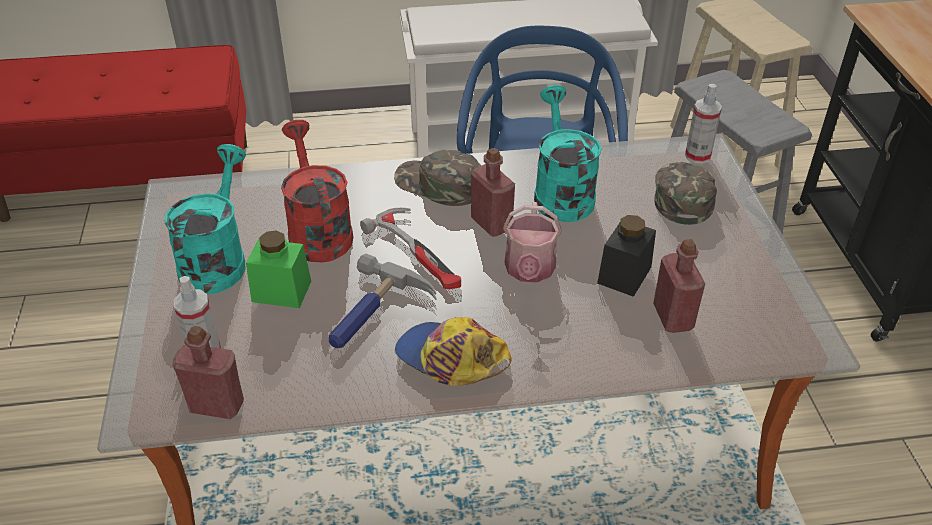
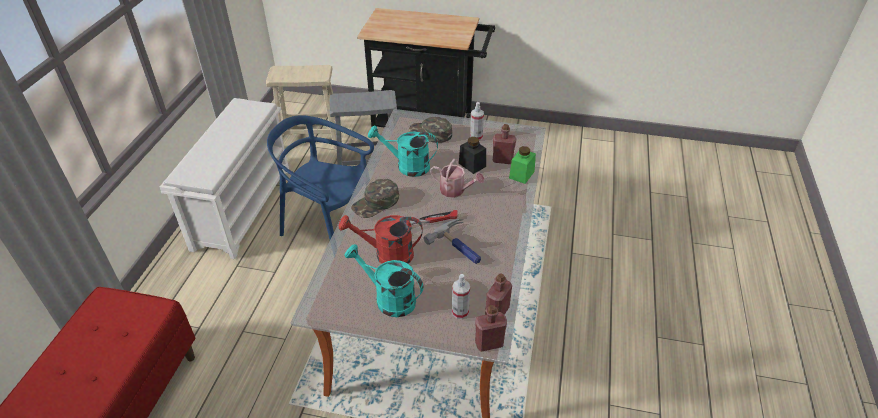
camera: 70 degrees left, 0 degrees up
(281, 291) = (427, 276): green jar -> green jar (521, 174)
(450, 359) = (499, 228): cap -> none
(491, 224) = (417, 193): red bottle -> red bottle (489, 343)
(697, 156) = (406, 120): spray bottle -> spray bottle (476, 137)

